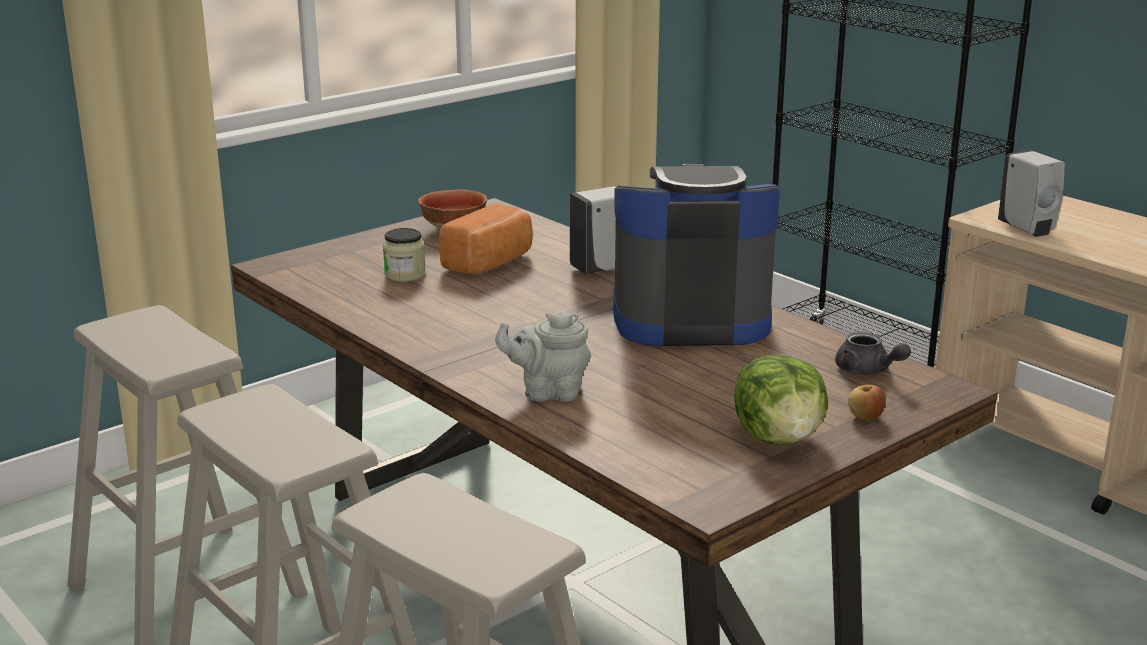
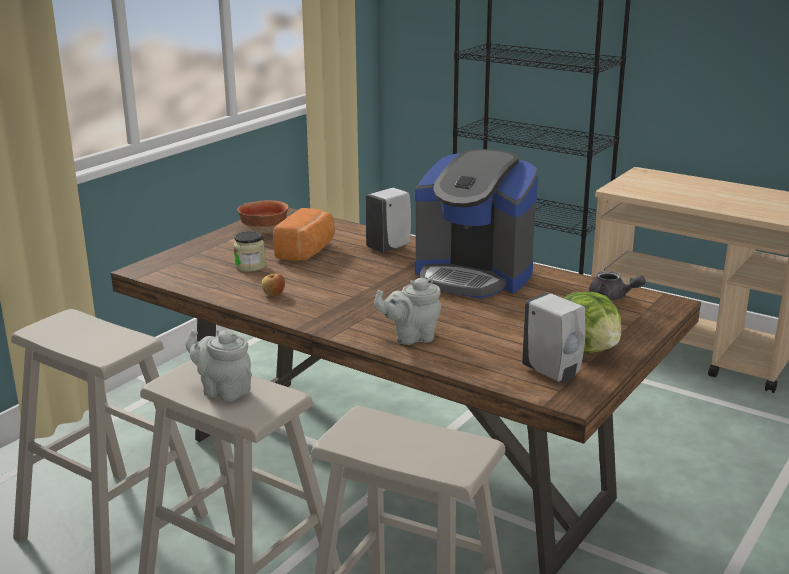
camera: 15 degrees left, 0 degrees up
(271, 430) = (223, 390): none -> grey teapot
(690, 319) = (473, 275): coffee machine -> coffee machine turned 135 degrees counterclockwise
(865, 417) = (631, 327): apple -> apple (273, 294)
(1027, 229) = (650, 194): white soap dispenser -> white soap dispenser (553, 373)

